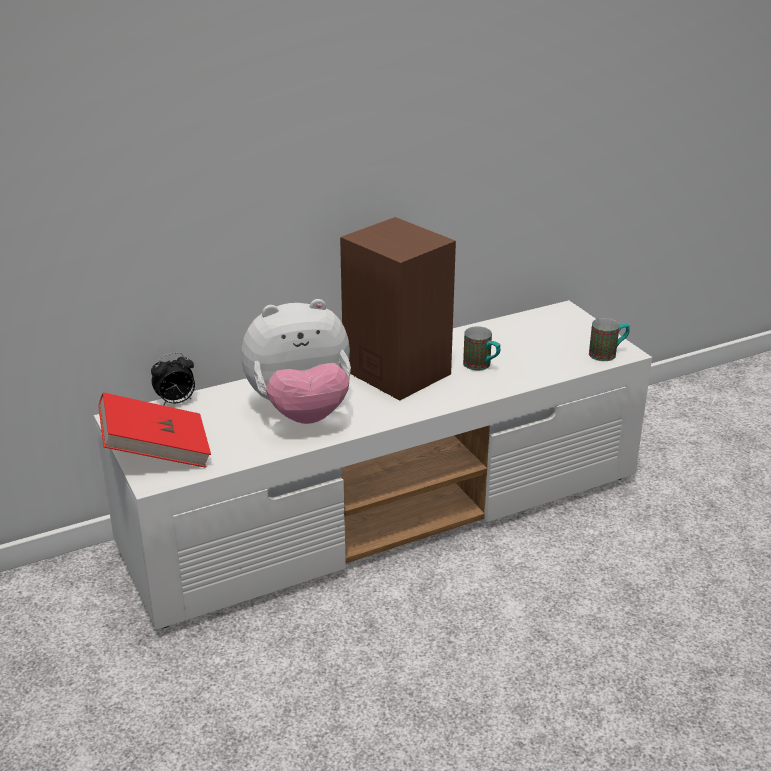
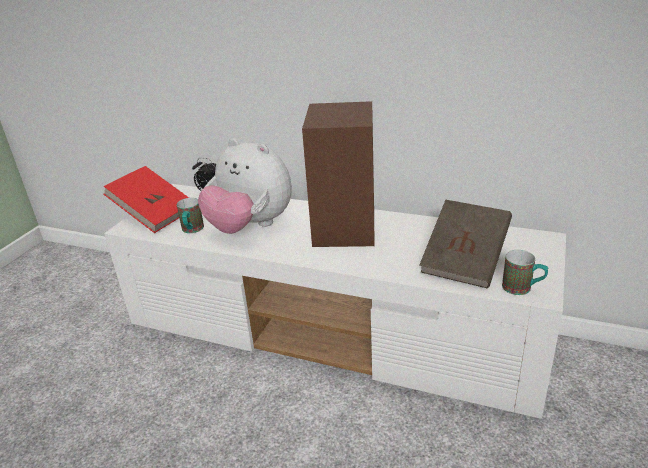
camera: 50 degrees right, 0 degrees up
(481, 366) = (405, 250): mug -> mug (192, 230)
(539, 353) = (464, 261): none -> brown book

